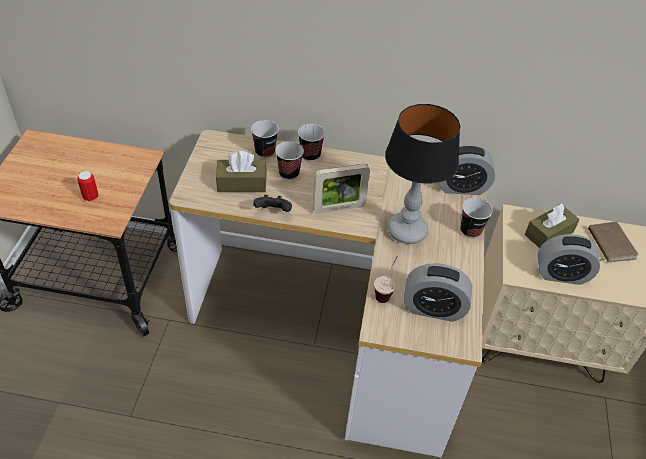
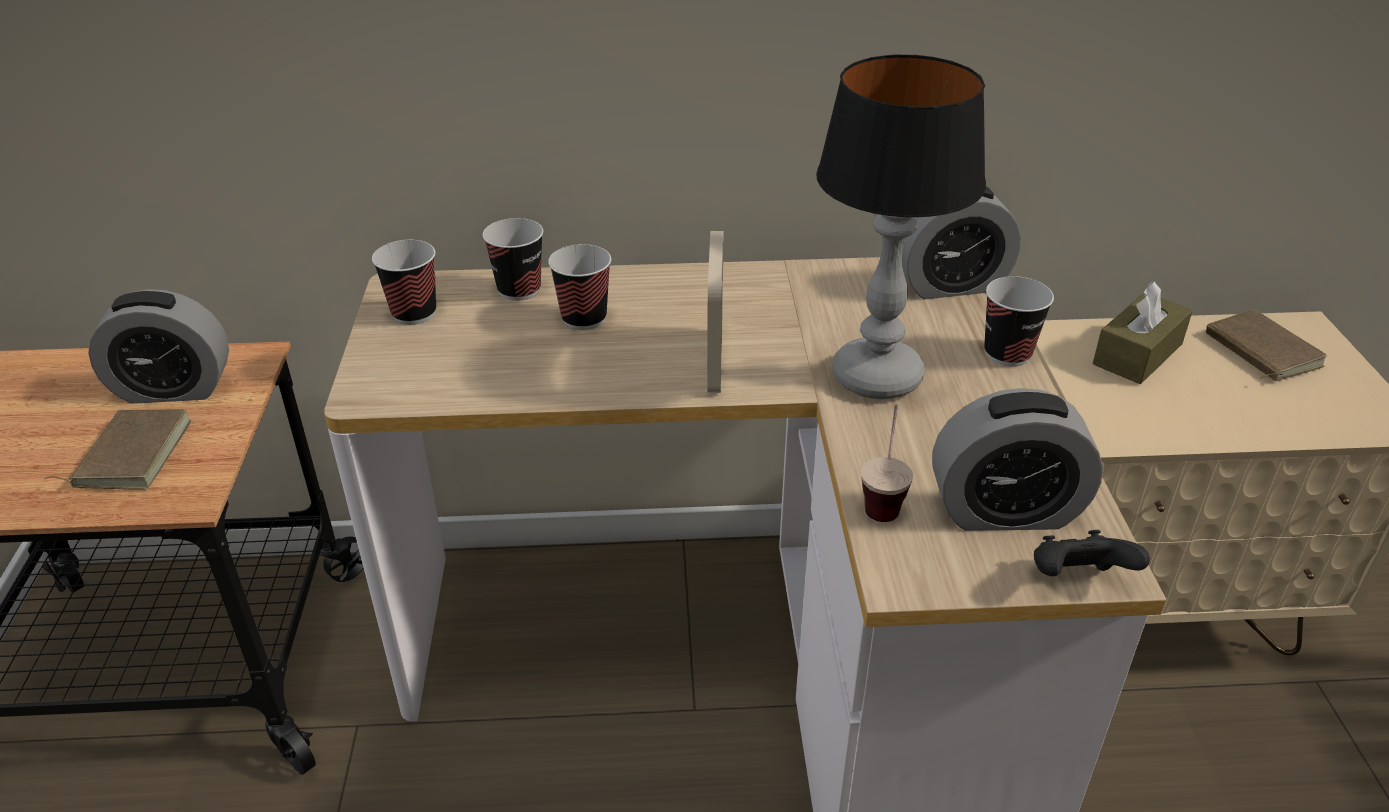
camera: 10 degrees left, 10 degrees down
(90, 197) = (130, 454): can -> brown book
(242, 183) = (485, 353): brown tissue box -> none
(273, 212) = (573, 392): black game controller -> black game controller (1076, 580)
(310, 155) = (619, 281): cup -> cup (414, 313)
(339, 208) = (715, 361): picture frame -> picture frame turned 120 degrees clockwise
(561, 274) = (1201, 419): alarm clock -> alarm clock (174, 389)

